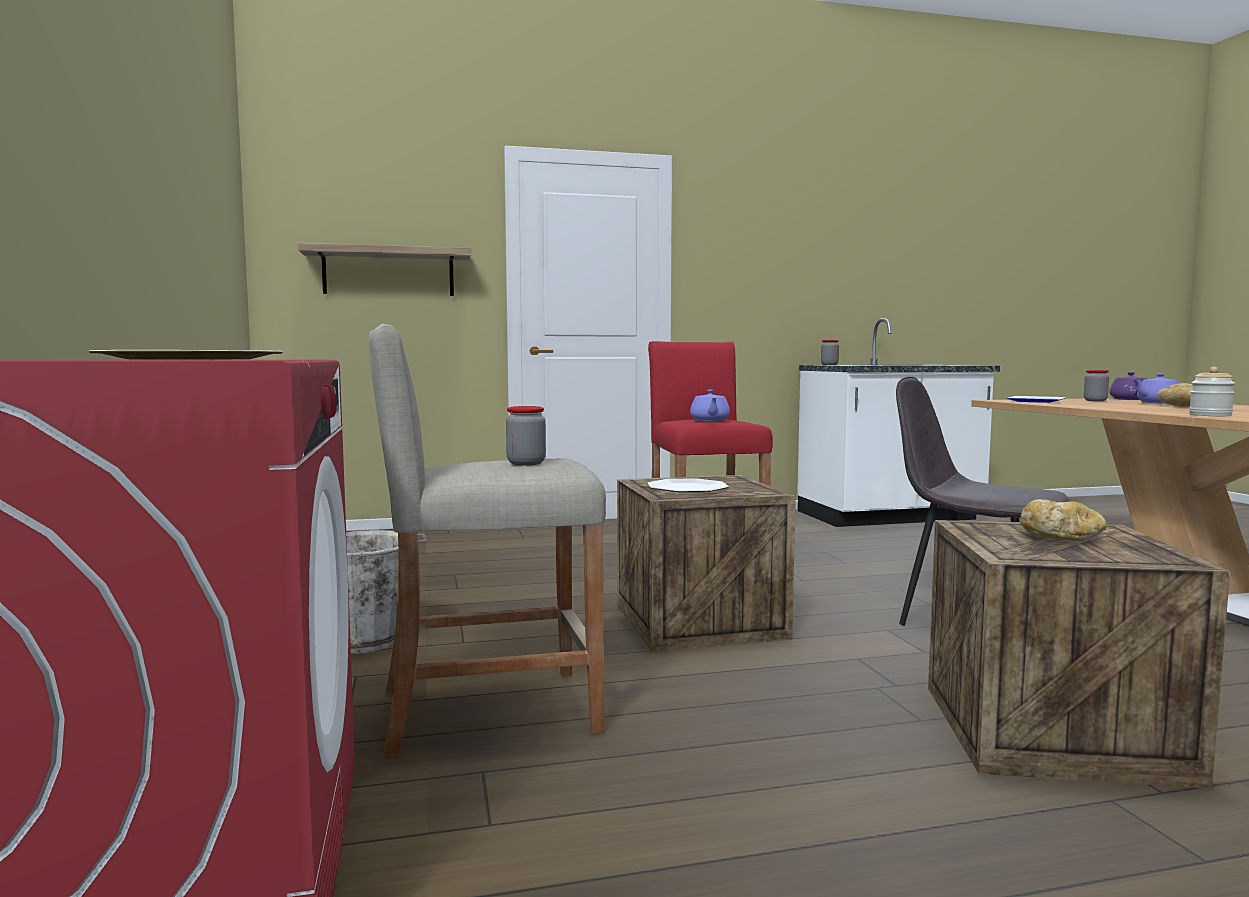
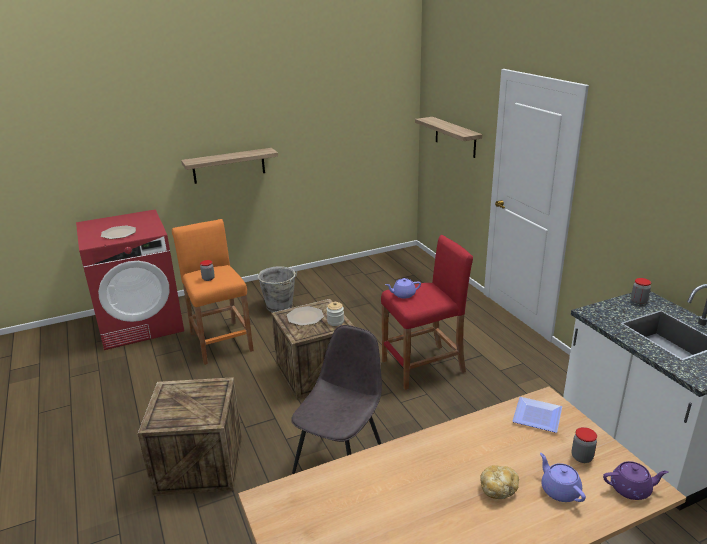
camera: 80 degrees right, 20 degrees up
(101, 252) = (229, 165): none -> shelf
(488, 710) = (221, 342): beige stool -> orange stool
(1061, 538) = (193, 403): bread -> none
(1210, 415) = (371, 466): jar -> jar (335, 322)

